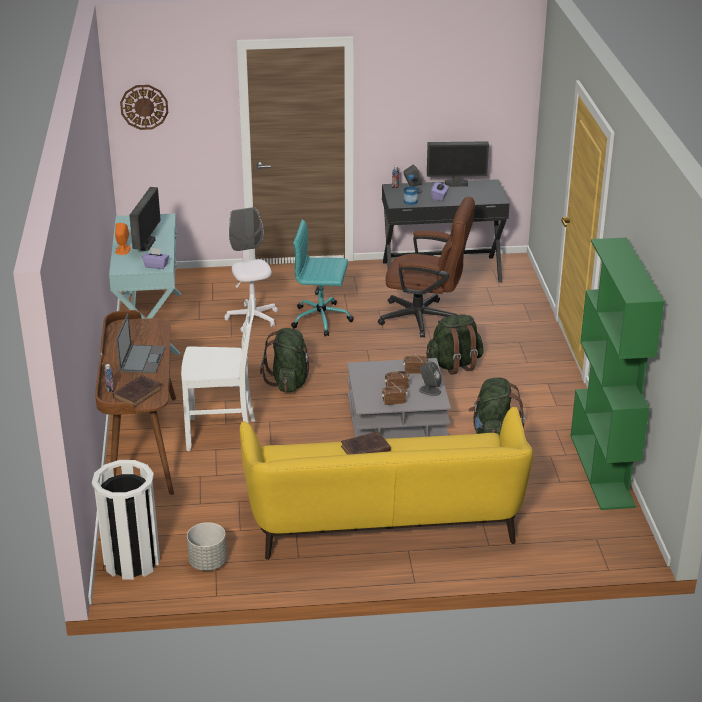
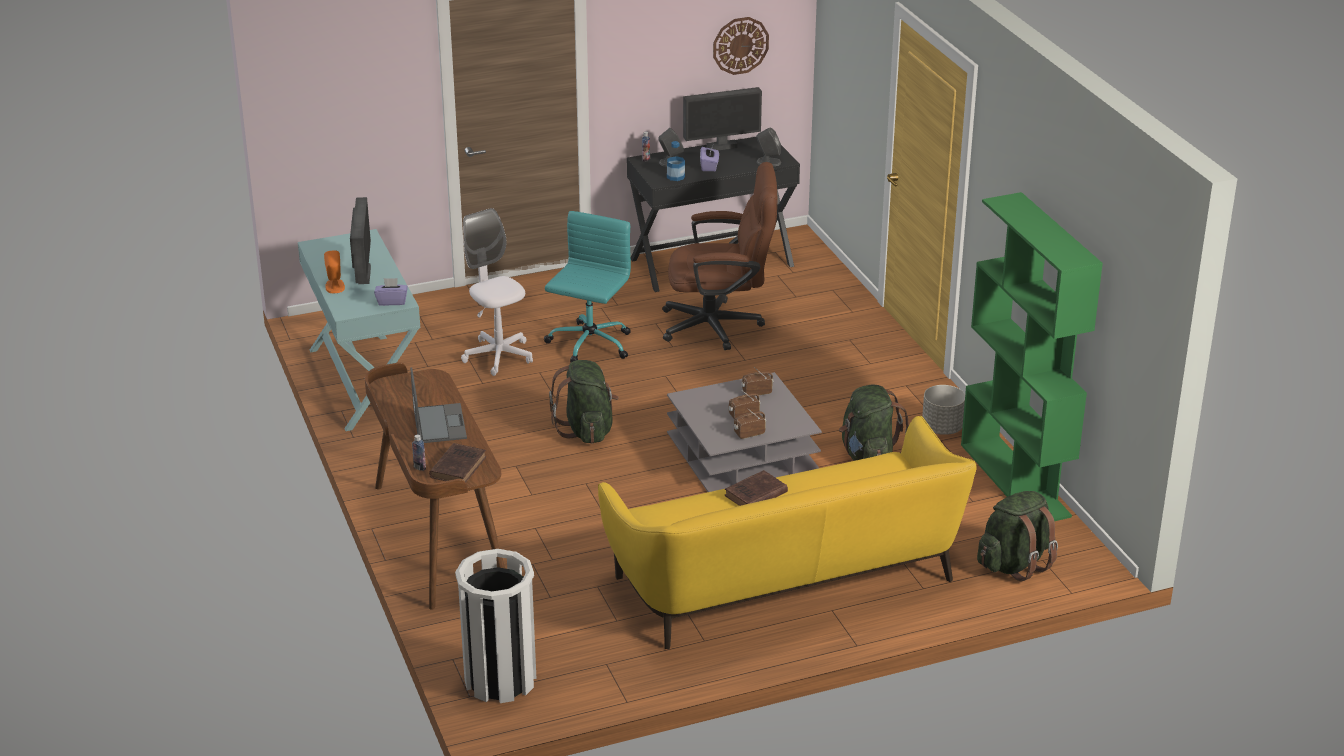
camera: 15 degrees left, 0 degrees up
(144, 107) = (316, 90): wall clock -> wall clock (740, 45)
(207, 562) = (596, 665): grey planter -> grey planter (942, 429)
(223, 434) = (535, 508): white chair -> none
(322, 319) = (589, 344): turquoise office chair -> turquoise office chair turned 120 degrees clockwise
(429, 391) = (786, 414): grey speaker -> grey speaker (768, 162)
(454, 364) = (783, 378): green backpack -> green backpack (1014, 564)

